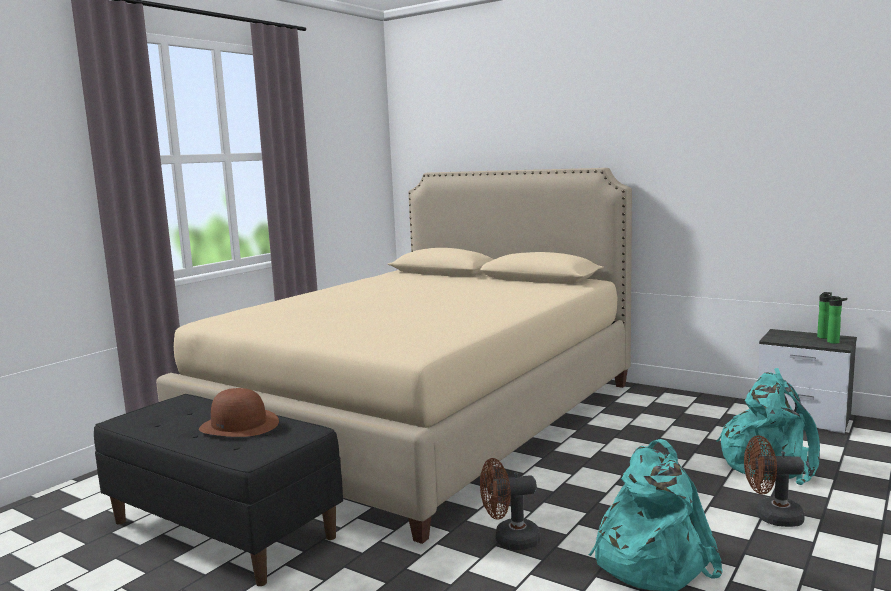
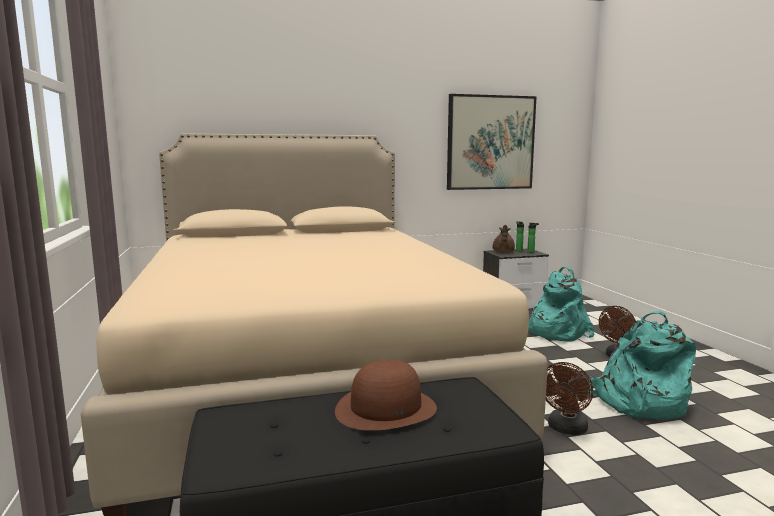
camera: 50 degrees left, 0 degrees up
(786, 171) = (490, 142): none -> picture
(789, 335) = (503, 252): none -> brown teapot

